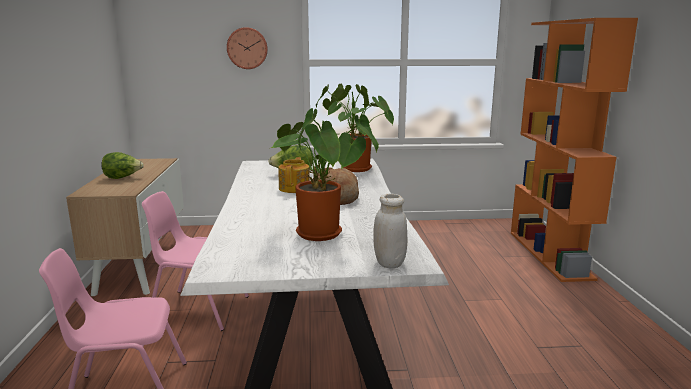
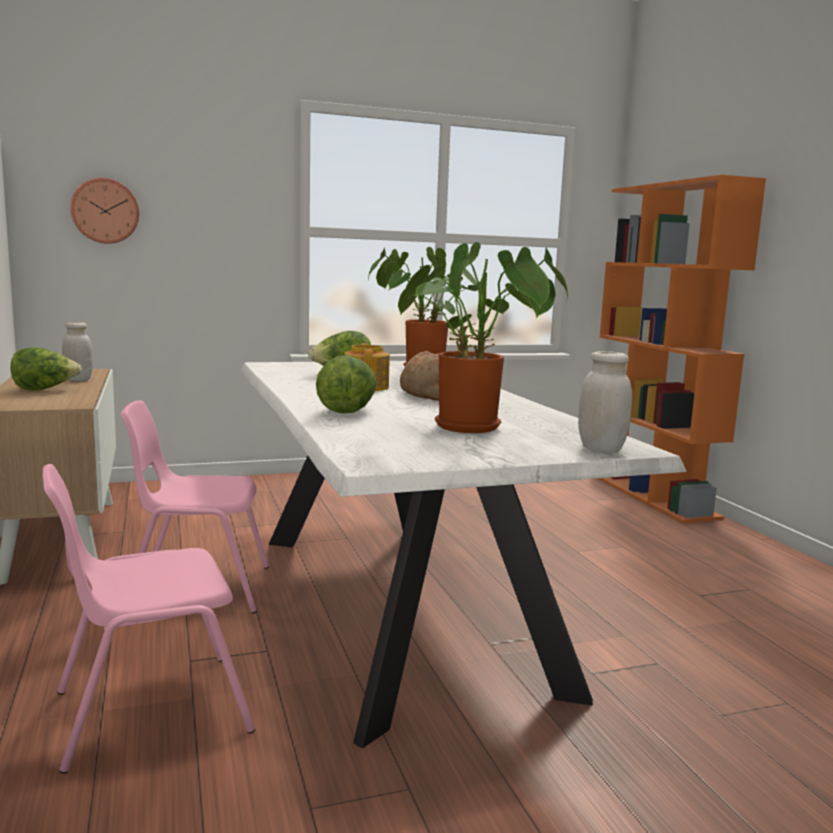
camera: 15 degrees left, 5 degrees down
(150, 168) = (78, 379): none -> white jar
(247, 48) = (217, 205): wall clock -> wall clock (105, 211)
(256, 213) = (347, 410): none -> lettuce

